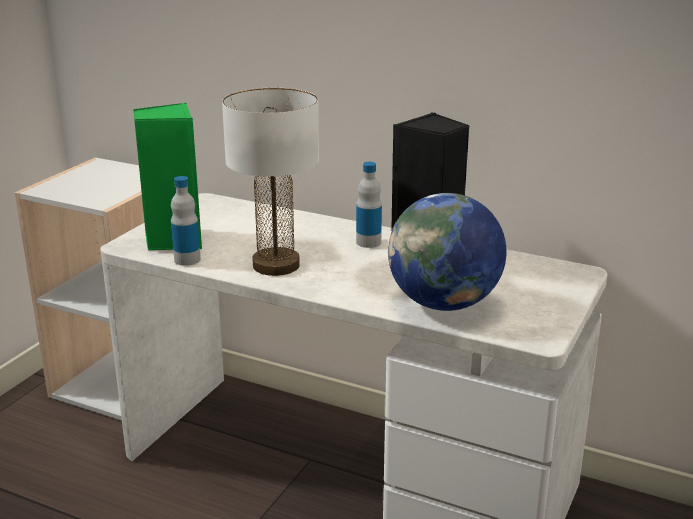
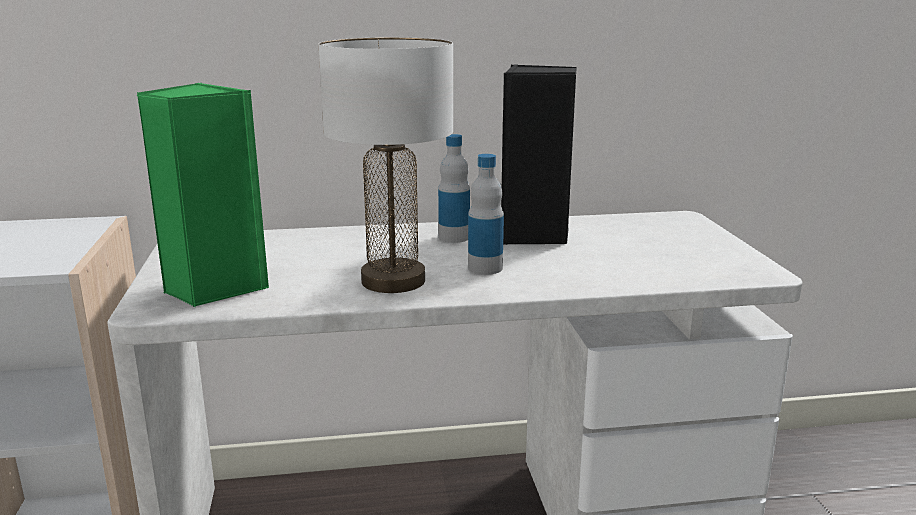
camera: 35 degrees left, 5 degrees down
(187, 260) = (268, 303): bottle -> bottle (485, 268)
(444, 304) = (629, 269): globe -> none

